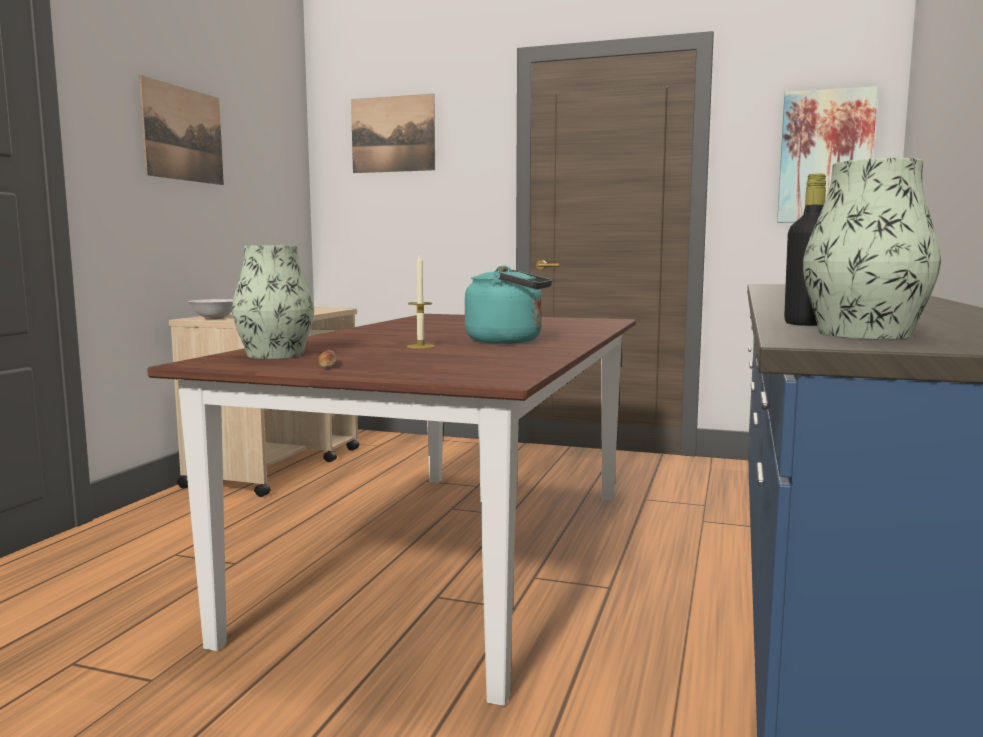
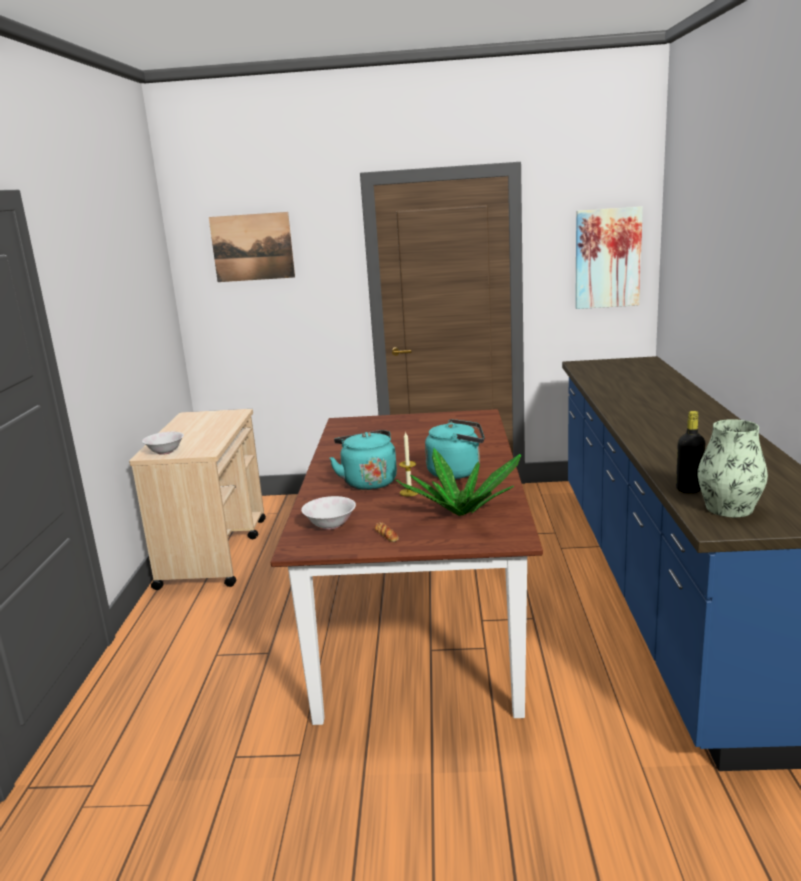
camera: 15 degrees left, 10 degrees up
(183, 134) = (107, 296): picture -> none
(275, 355) = (330, 525): vase -> white bowl
(385, 339) = (368, 481): none -> turquoise kettle
(462, 360) = (462, 511): none -> potted plant

